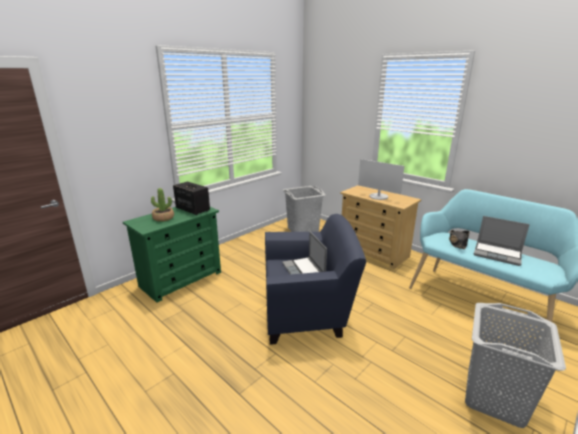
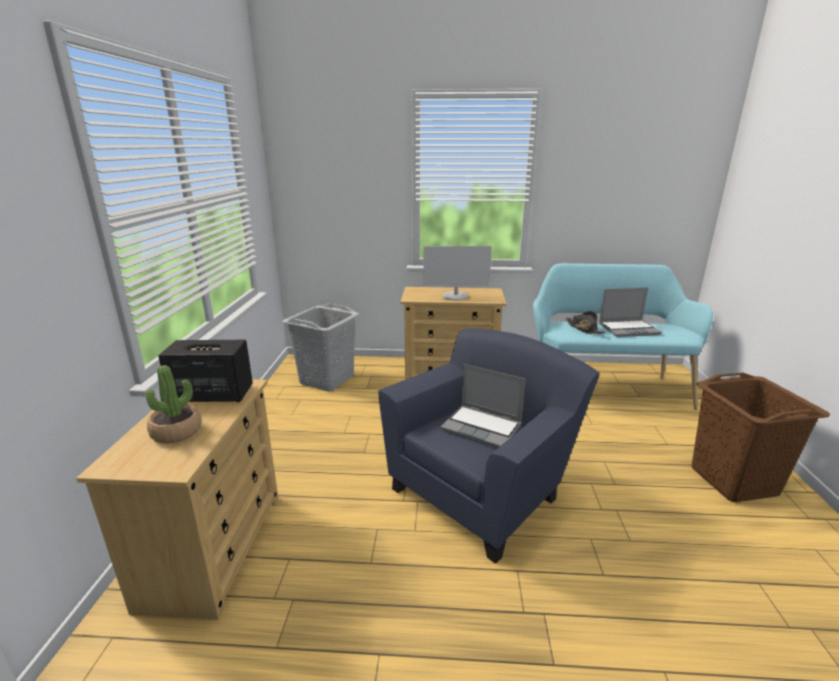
camera: 40 degrees left, 0 degrees up
(181, 279) = (214, 547): green dresser -> beige dresser
(495, 398) = (733, 480): grey laundry basket -> brown laundry basket

